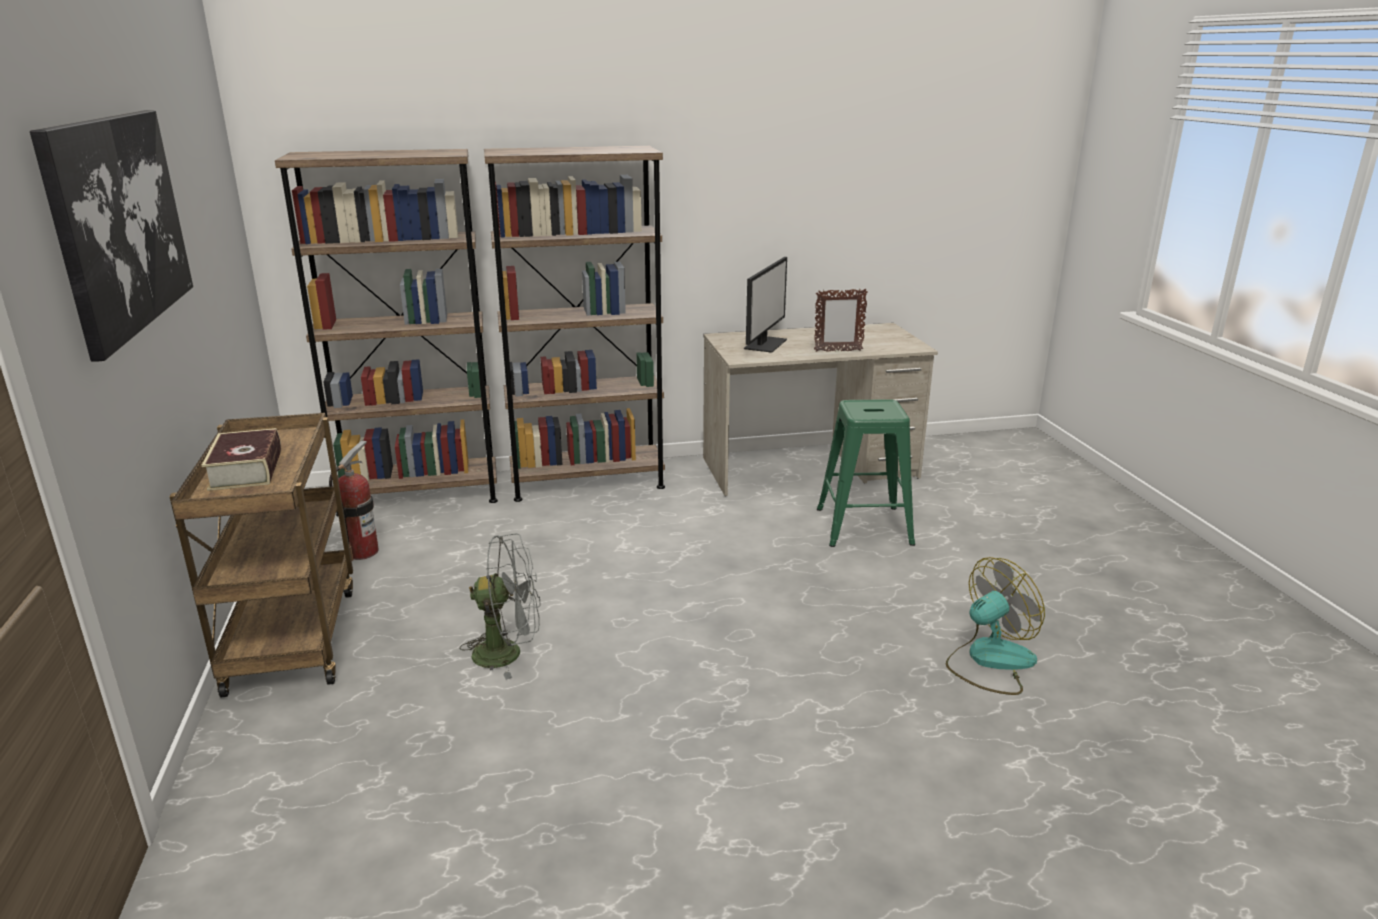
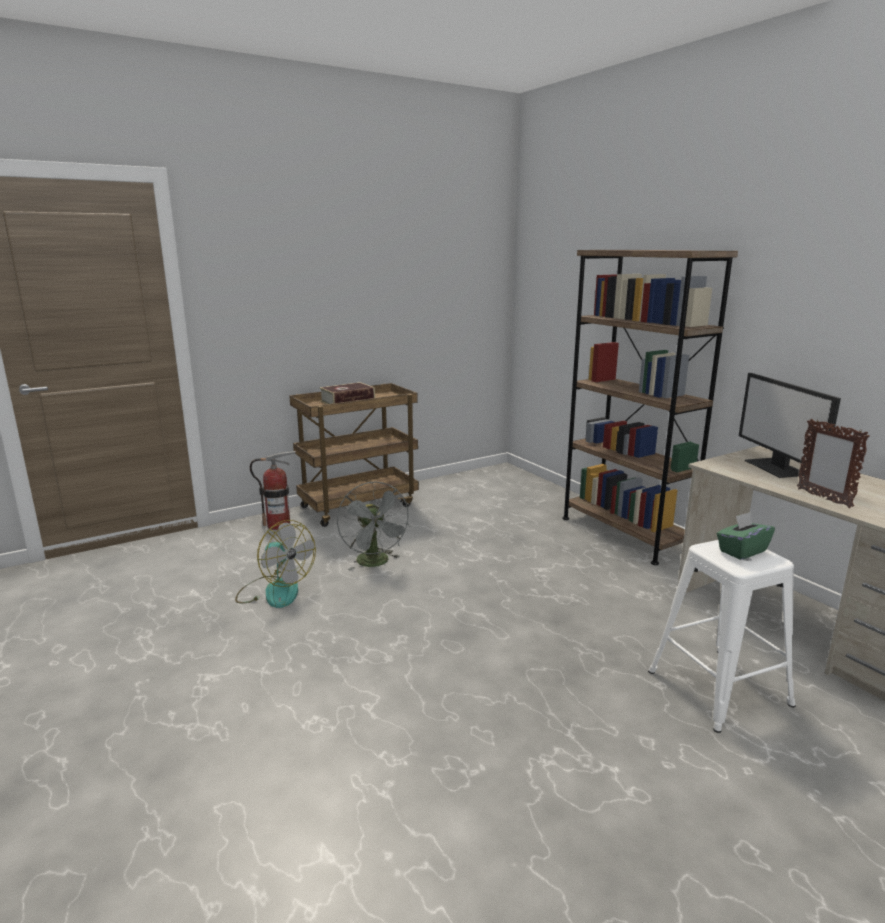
camera: 70 degrees right, 5 degrees down
(119, 223) = (316, 260): picture -> none
(362, 552) = (454, 496): fire extinguisher -> fire extinguisher (279, 525)
(419, 494) = (536, 490): brown bookcase -> none
(764, 344) = (777, 468): monitor -> monitor turned 75 degrees clockwise
(863, 526) = (716, 687): green stool -> white stool
(869, 407) = (742, 551): none -> green tissue box
(989, 661) = (505, 820): fan -> fan (275, 591)

